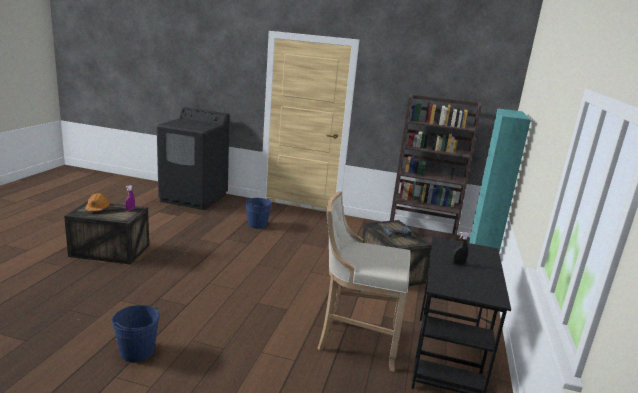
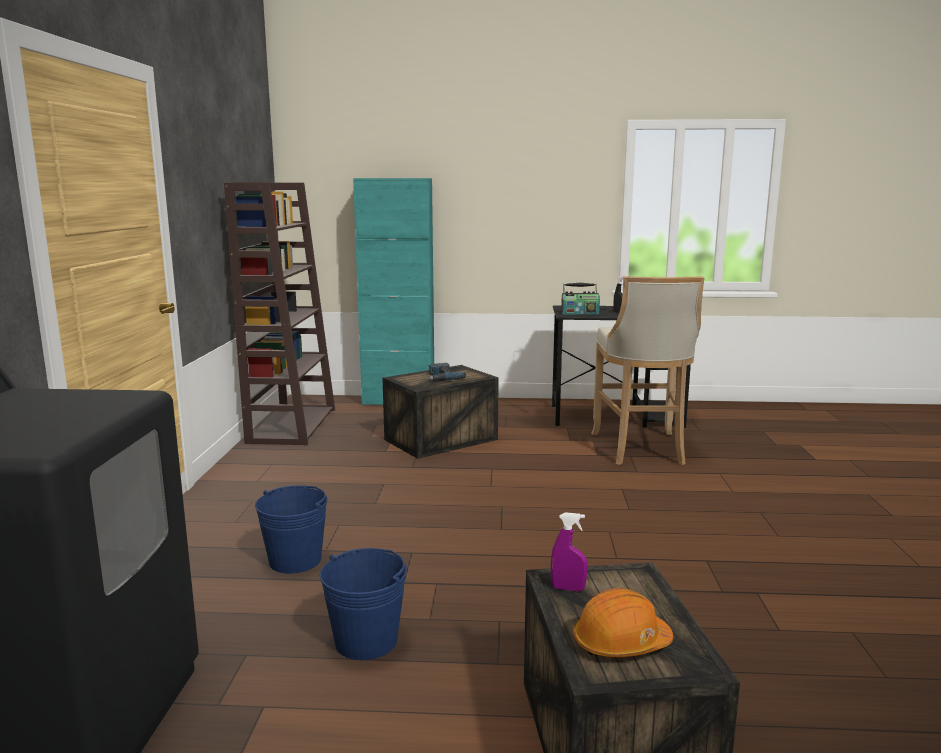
camera: 100 degrees left, 5 degrees down
(137, 352) = (859, 566): blue bucket -> blue bucket (366, 641)
(452, 248) = (580, 313): none -> radio

